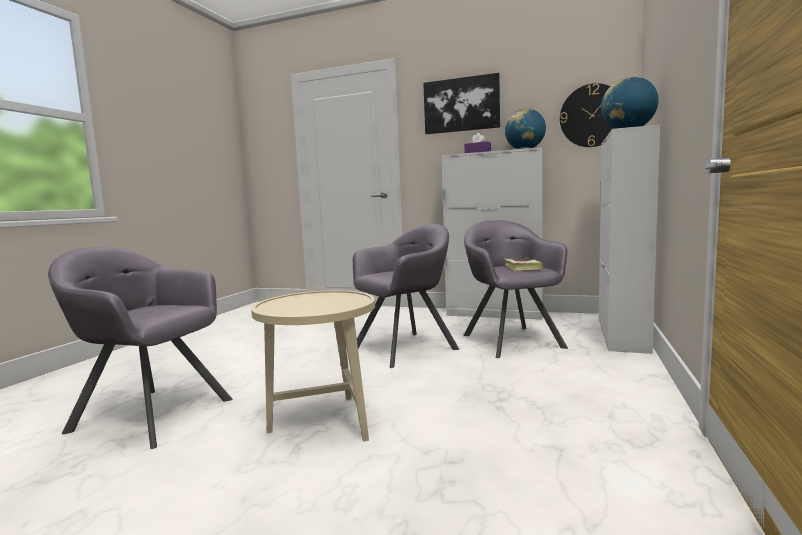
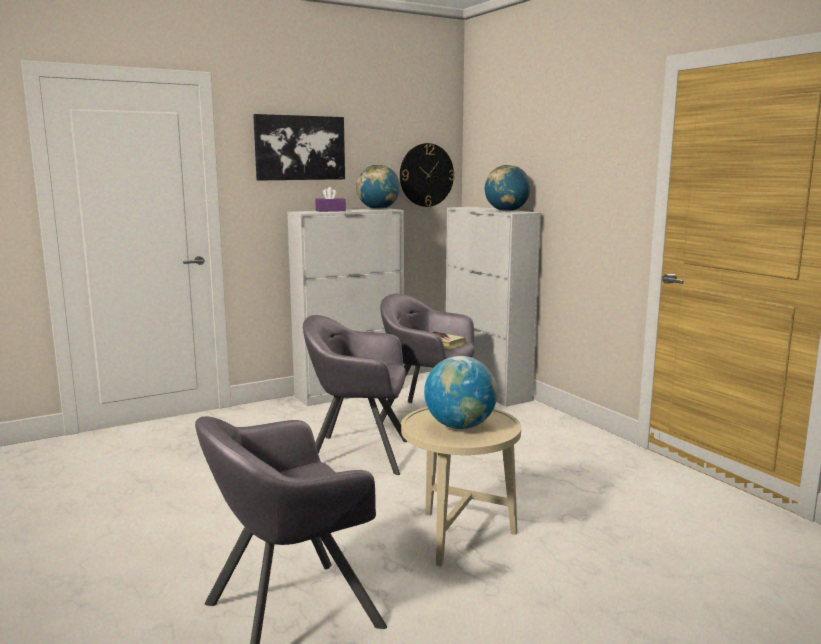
camera: 50 degrees left, 5 degrees up
(310, 303) = (460, 426): none -> globe
(405, 348) = (358, 454): grey armchair -> grey armchair turned 90 degrees counterclockwise

